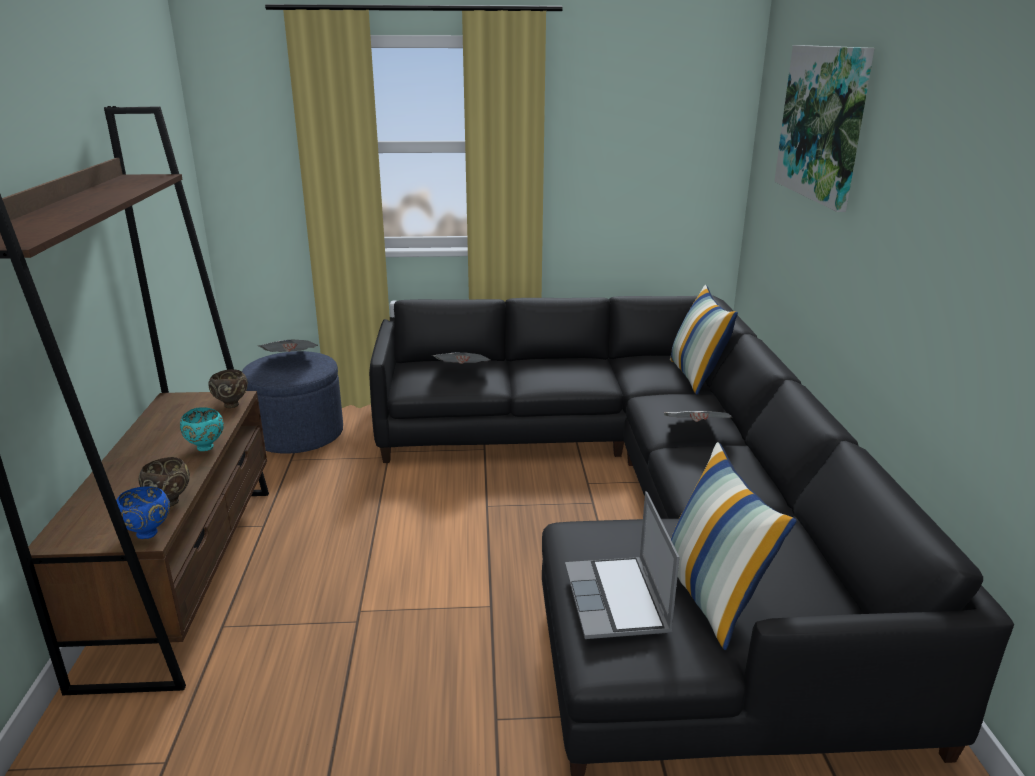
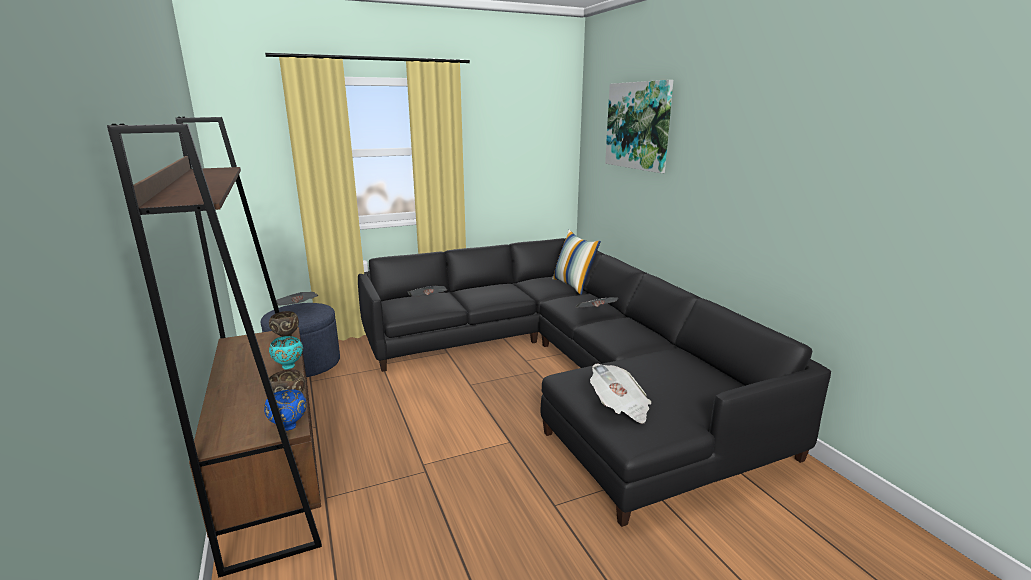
camera: 20 degrees left, 5 degrees down
(618, 601) = (620, 407): laptop -> newspaper
(713, 596) = (669, 394): pillow -> none

